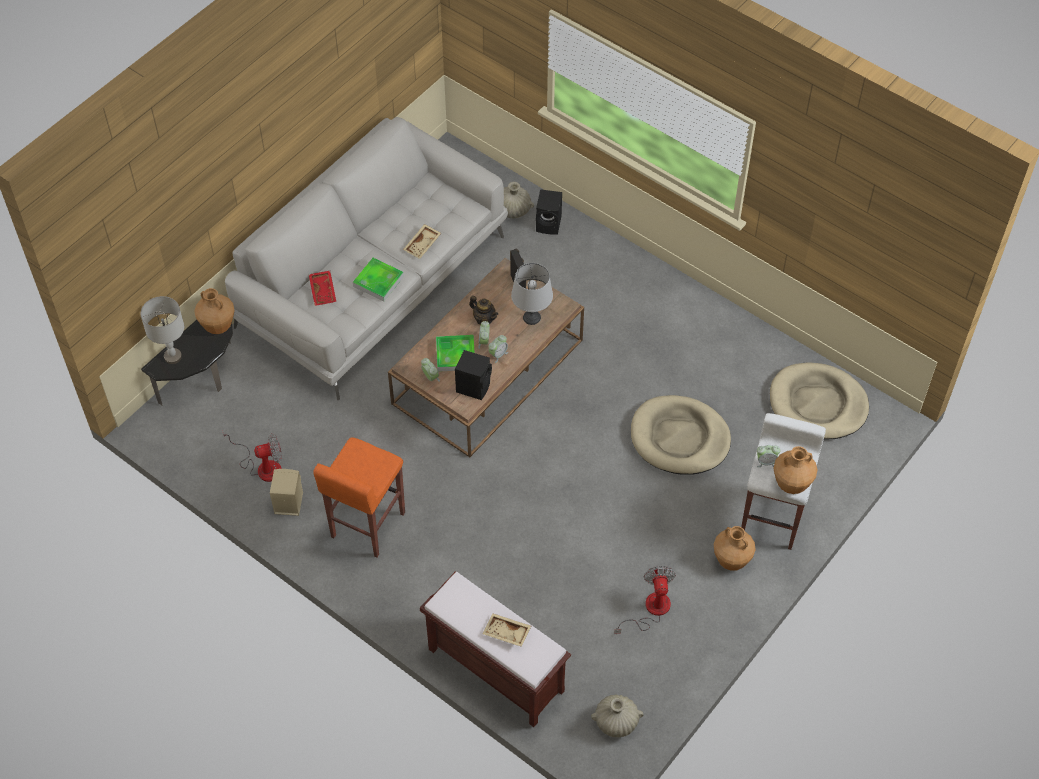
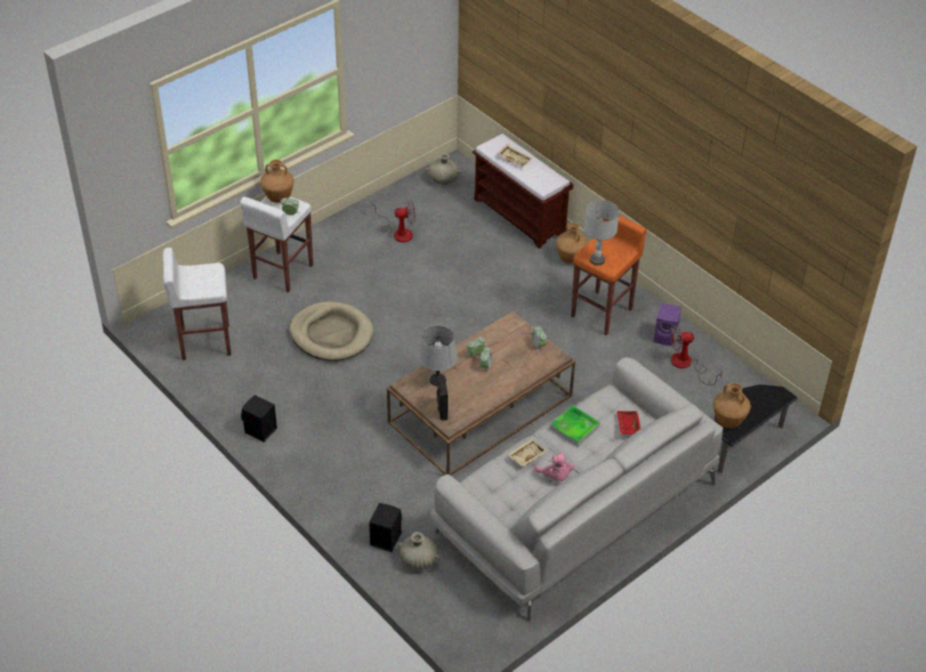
camera: 170 degrees left, 10 degrees down
(172, 357) = (769, 402): grey table lamp -> grey table lamp (597, 260)
(287, 502) = (666, 337): beige speaker -> purple speaker
(391, 230) = (555, 476): none -> pink plush toy
(455, 355) = (513, 359): tray -> none
(474, 386) = (502, 333): black speaker -> black speaker (259, 431)
(484, 319) = (481, 385): teapot -> none
(650, 610) = (398, 232): fan -> fan turned 105 degrees counterclockwise
(731, 561) = (326, 251): brown vase -> brown vase (570, 259)
(817, 404) = (204, 341): beige dog bed -> white stool

